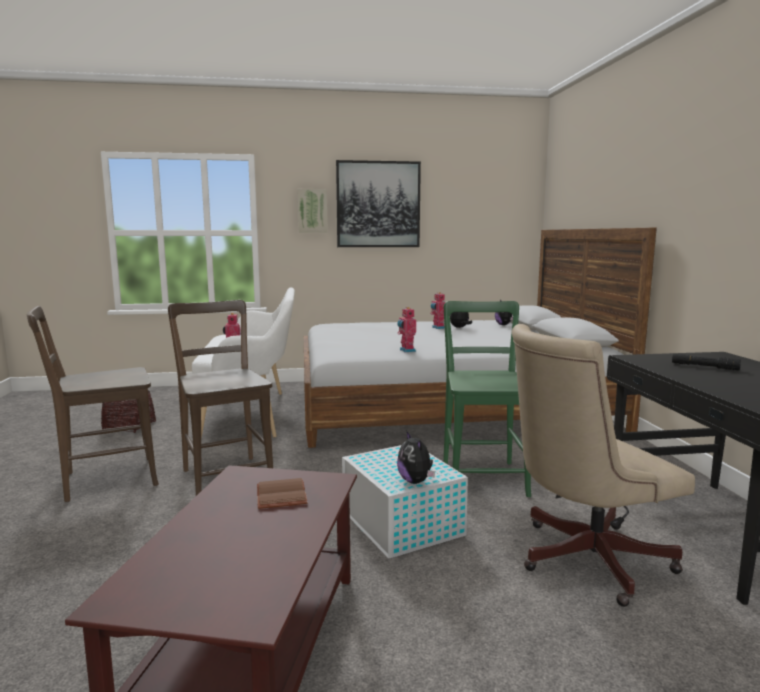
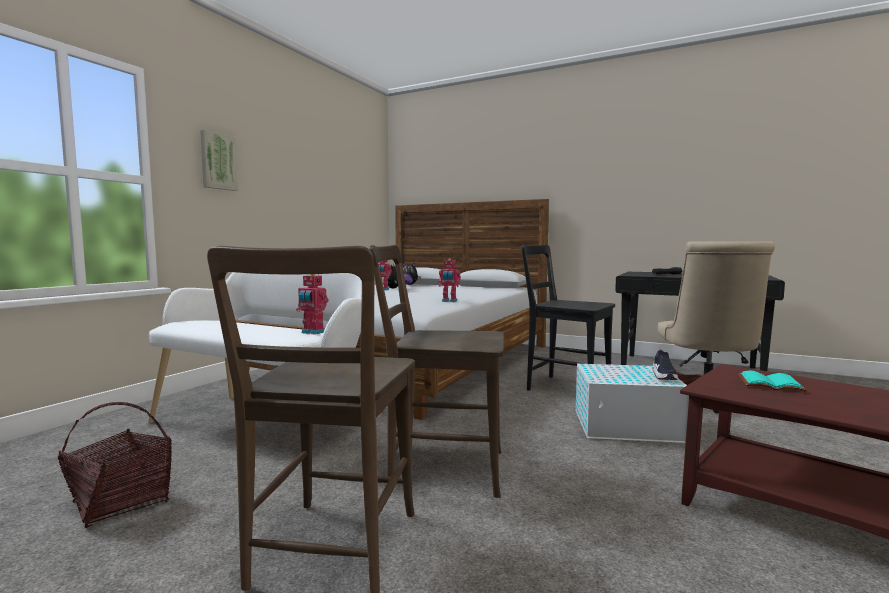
camera: 55 degrees left, 5 degrees down
(279, 495) = (769, 384): brown book -> turquoise book
(378, 204) = (281, 165): picture -> none
(416, 481) = (663, 376): plush toy -> shoe
(482, 476) = (564, 387): green chair -> black chair

